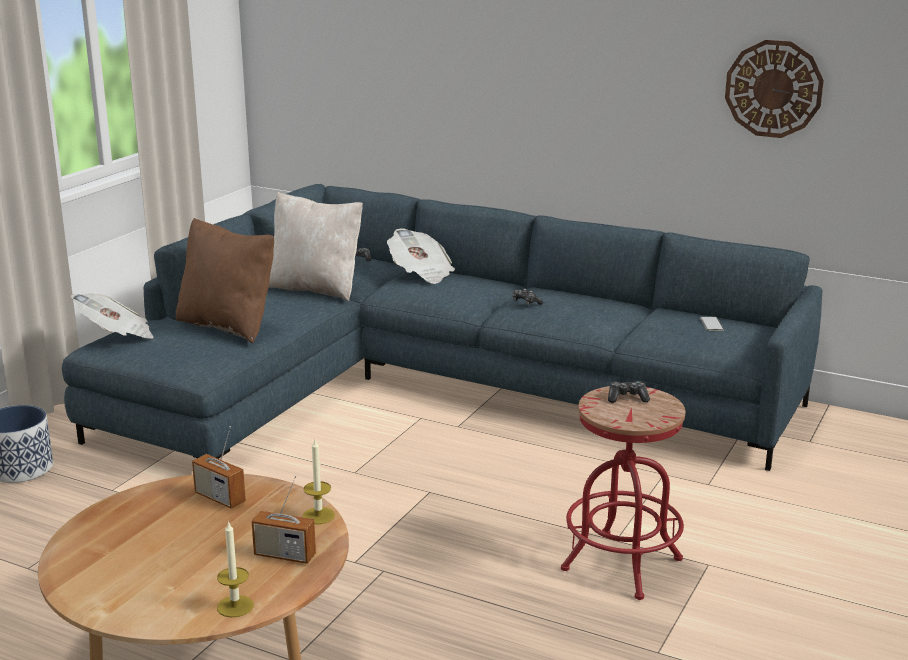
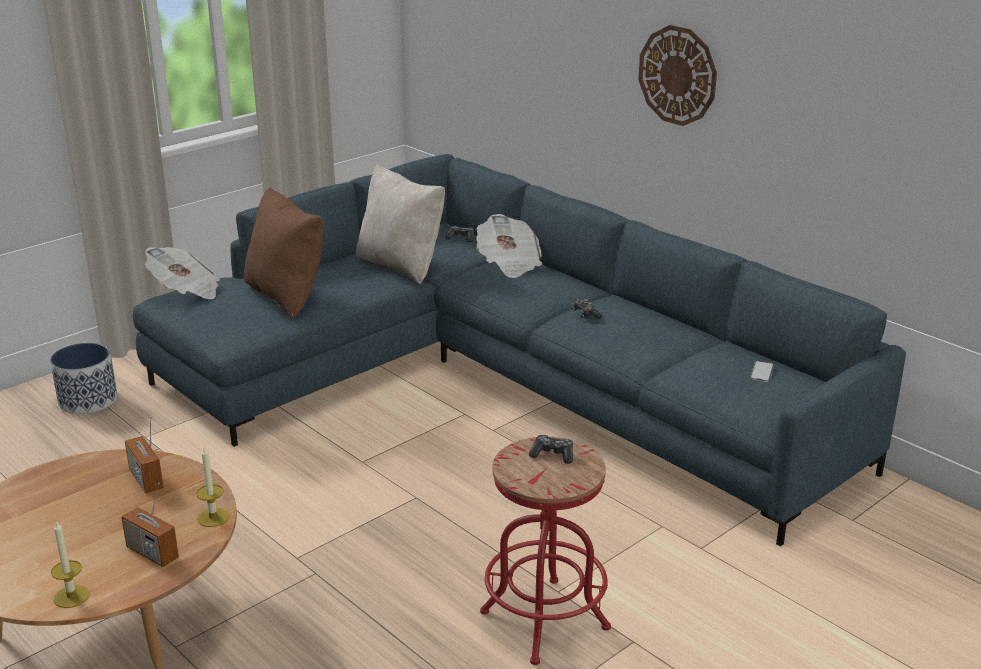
camera: 20 degrees right, 5 degrees up
(773, 89) = (873, 117): wall clock -> wall clock (677, 75)

